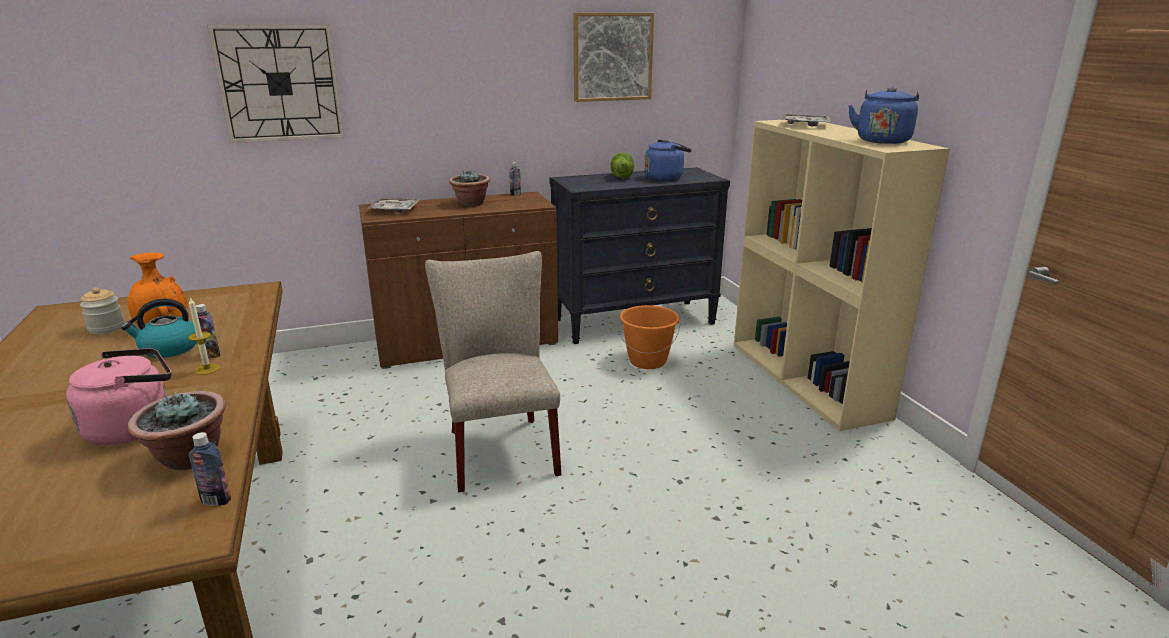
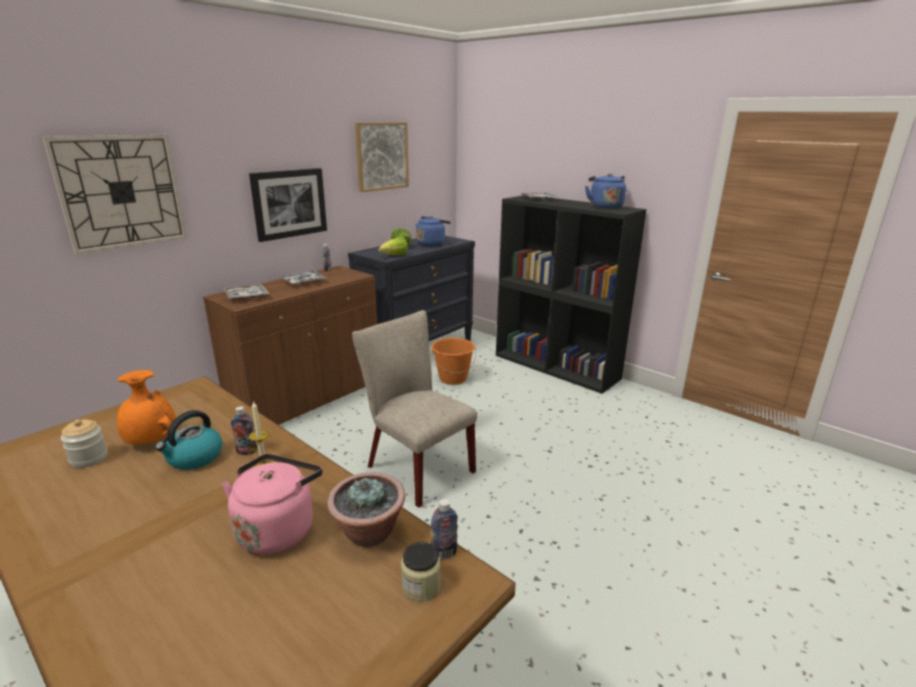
camera: 30 degrees left, 0 degrees up
(155, 520) = (421, 586): none -> jar
(471, 204) = (304, 282): potted plant -> tray
(474, 109) = (289, 203): none -> picture
(594, 187) = (394, 256): none -> lettuce
(808, 379) = (557, 367): beige bookcase -> black bookcase

